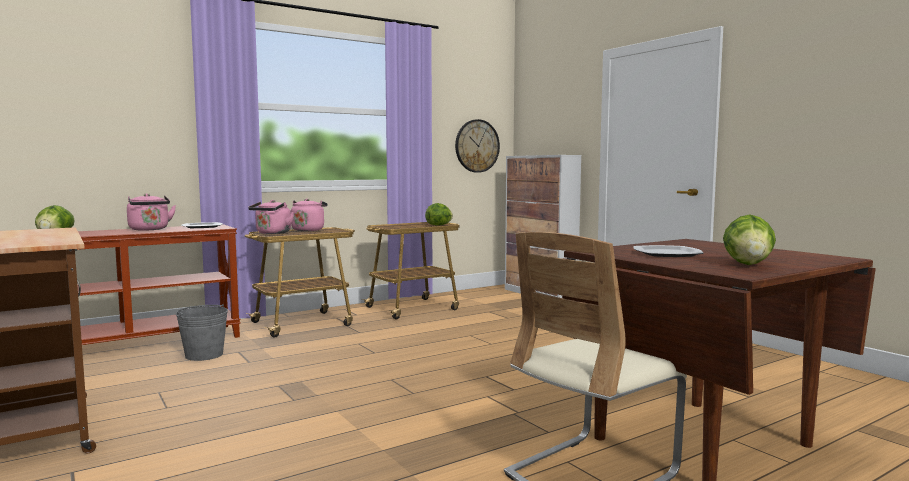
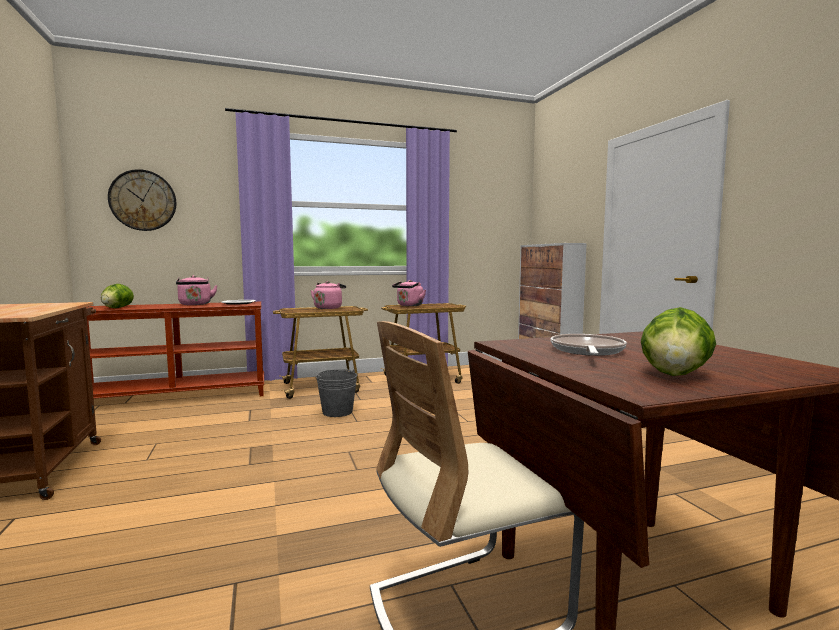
camera: 15 degrees right, 0 degrees up
(204, 355) = (222, 410): grey bucket -> grey bucket (337, 412)
(272, 233) = (295, 310): pink kettle -> pink kettle (409, 305)
(439, 225) = (447, 306): lettuce -> none
(477, 146) = (495, 236): wall clock -> wall clock (143, 200)
(666, 254) = (587, 351): plate -> frying pan

